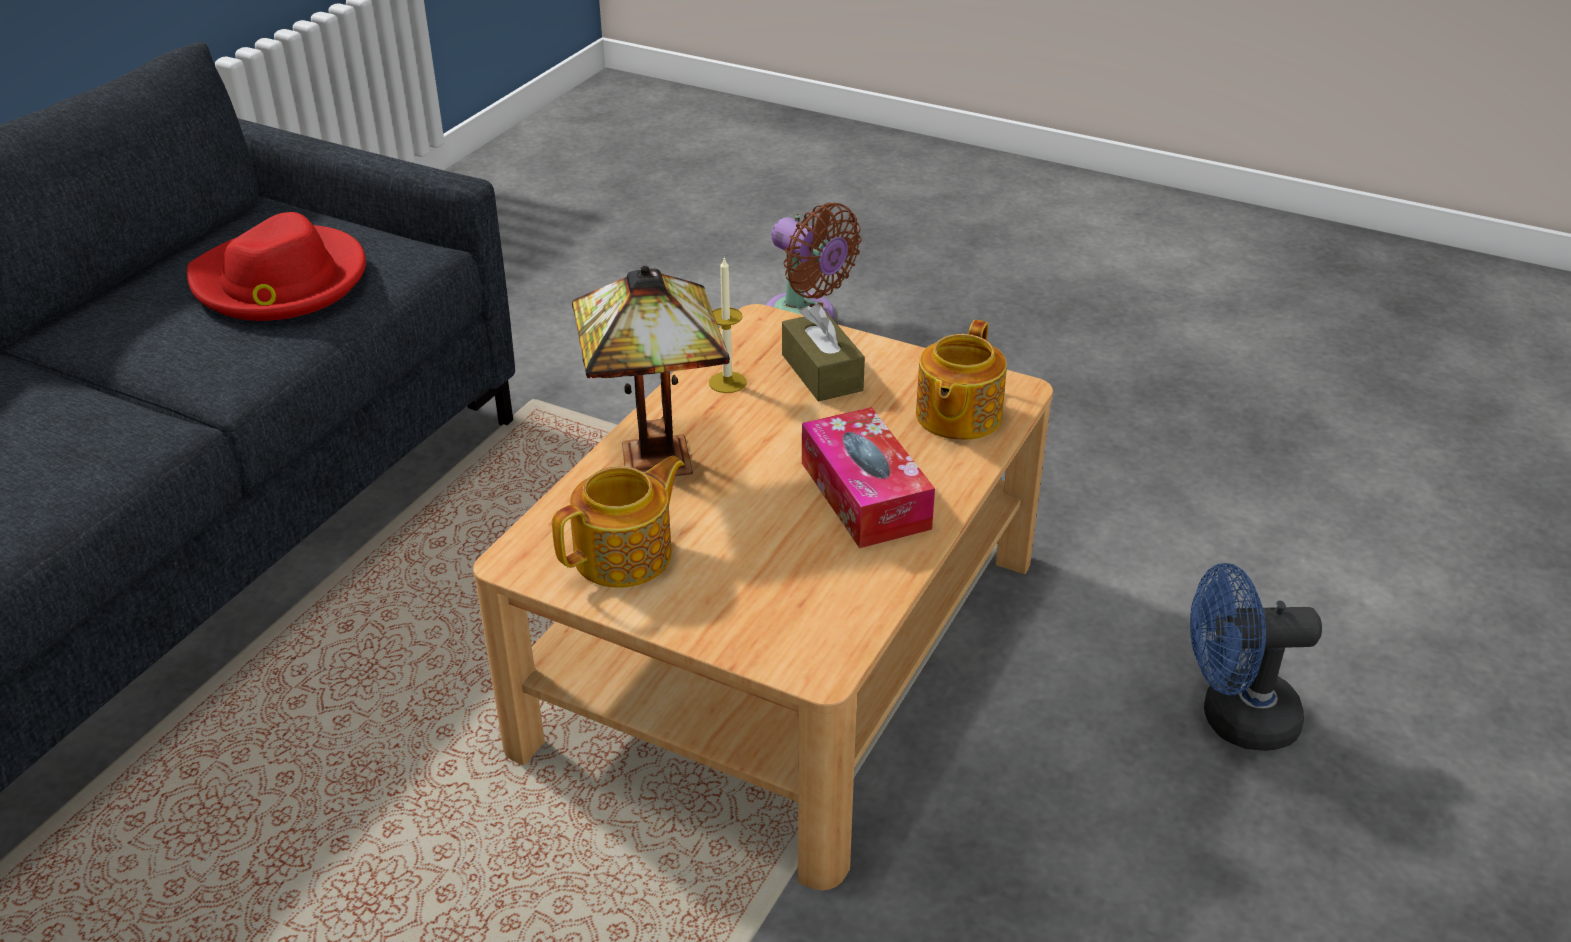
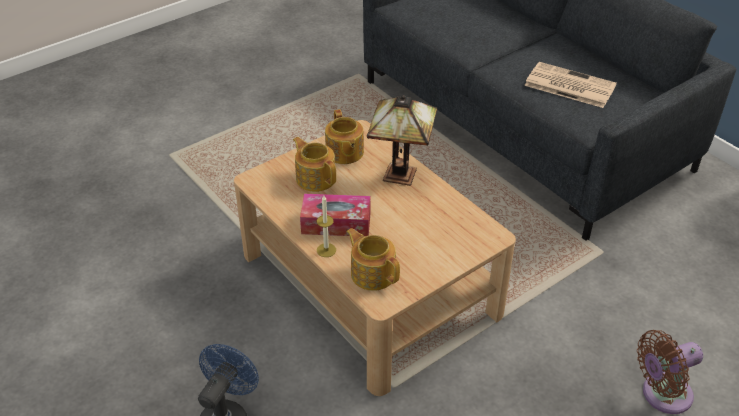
camera: 115 degrees right, 5 degrees up
(280, 282) = (568, 85): red hat -> newspaper
(727, 382) = (445, 210): candle -> candle (326, 250)
(744, 569) = (315, 178): none -> teapot
(822, 372) = (436, 242): brown tissue box -> none

